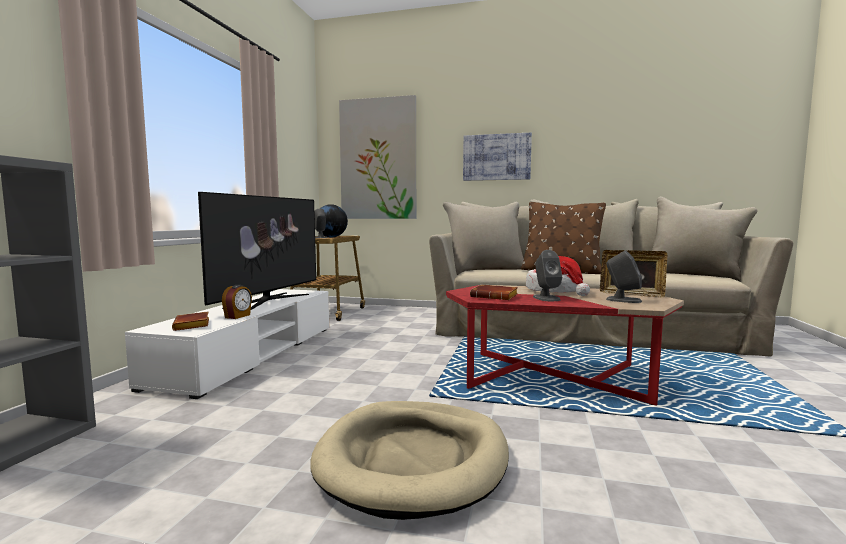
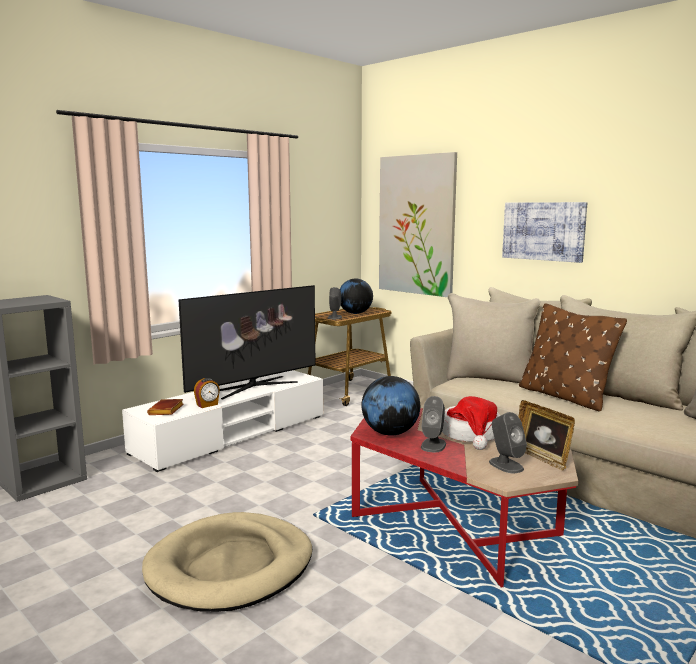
camera: 30 degrees right, 5 degrees up
(495, 297) = (390, 433): brown book -> globe

